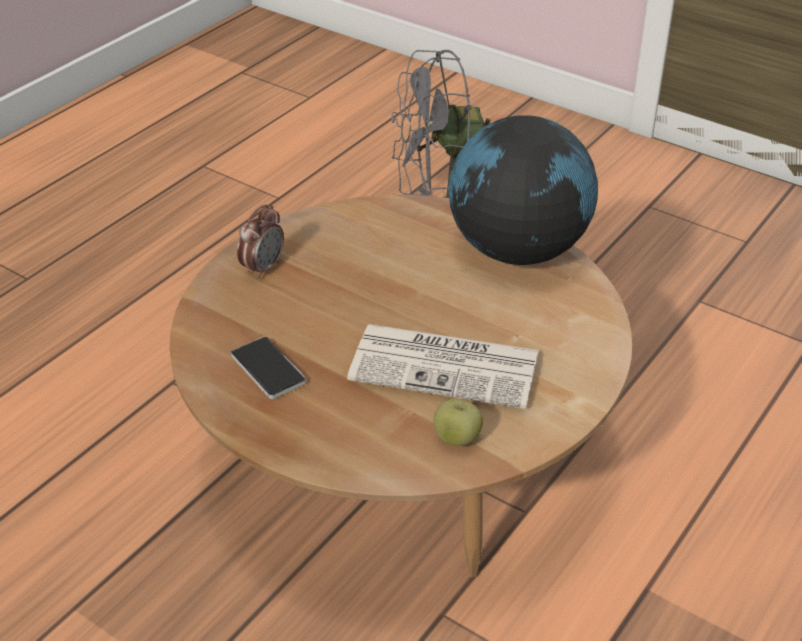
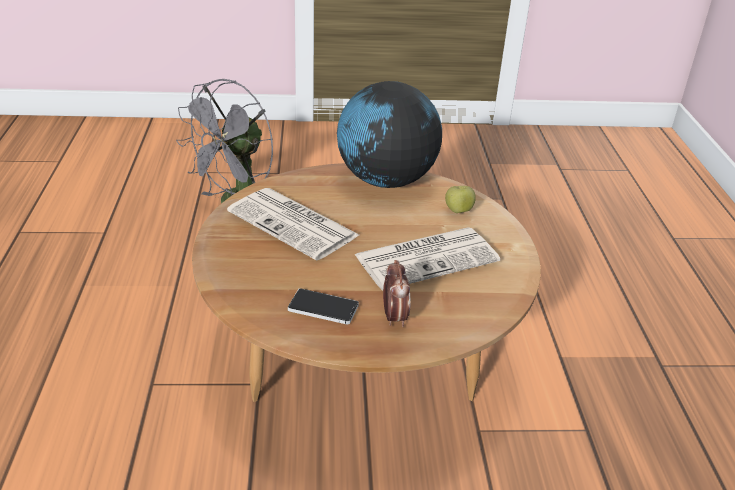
camera: 40 degrees left, 5 degrees down
(263, 268) = (240, 249): alarm clock -> alarm clock (394, 317)
(350, 263) = (295, 224): none -> newspaper
(457, 438) = (483, 294): apple -> apple (458, 211)

